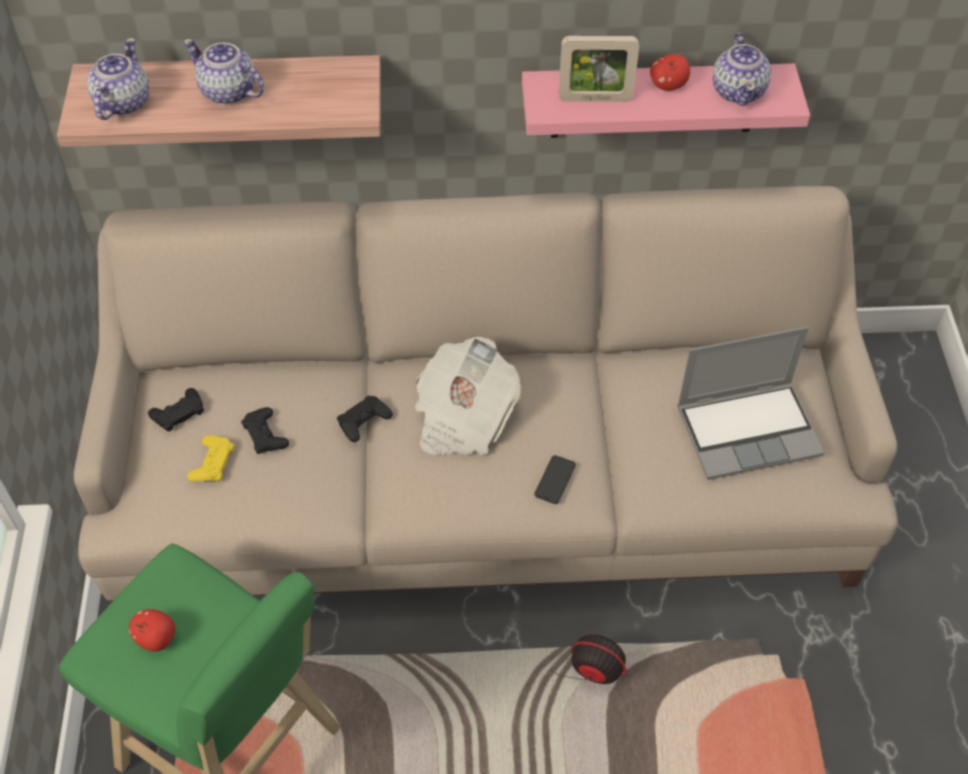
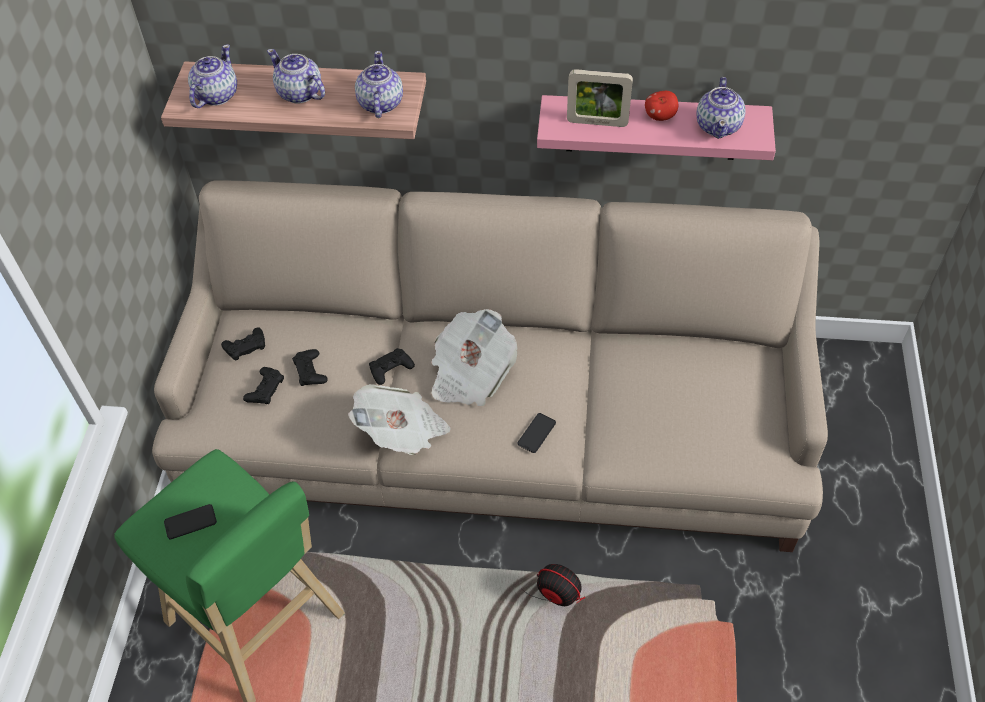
camera: 10 degrees right, 0 degrees up
(156, 638) = (190, 522): apple -> phone
(212, 463) = (265, 389): yellow game controller -> black game controller
(331, 97) = (380, 104): none -> teapot
(392, 497) = (402, 432): none -> newspaper
(749, 430) = (706, 409): laptop -> none

